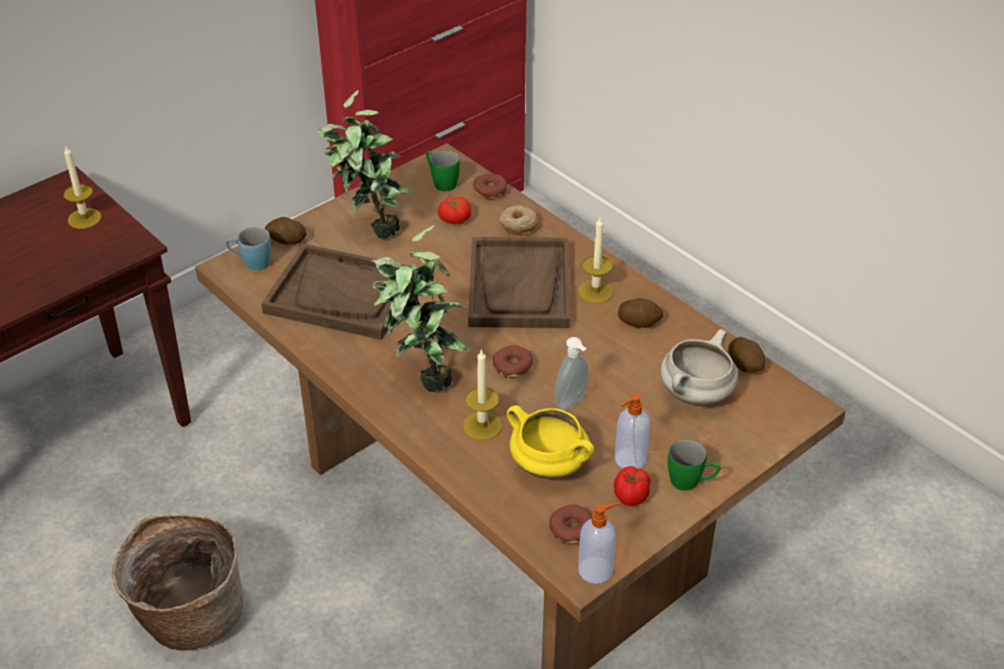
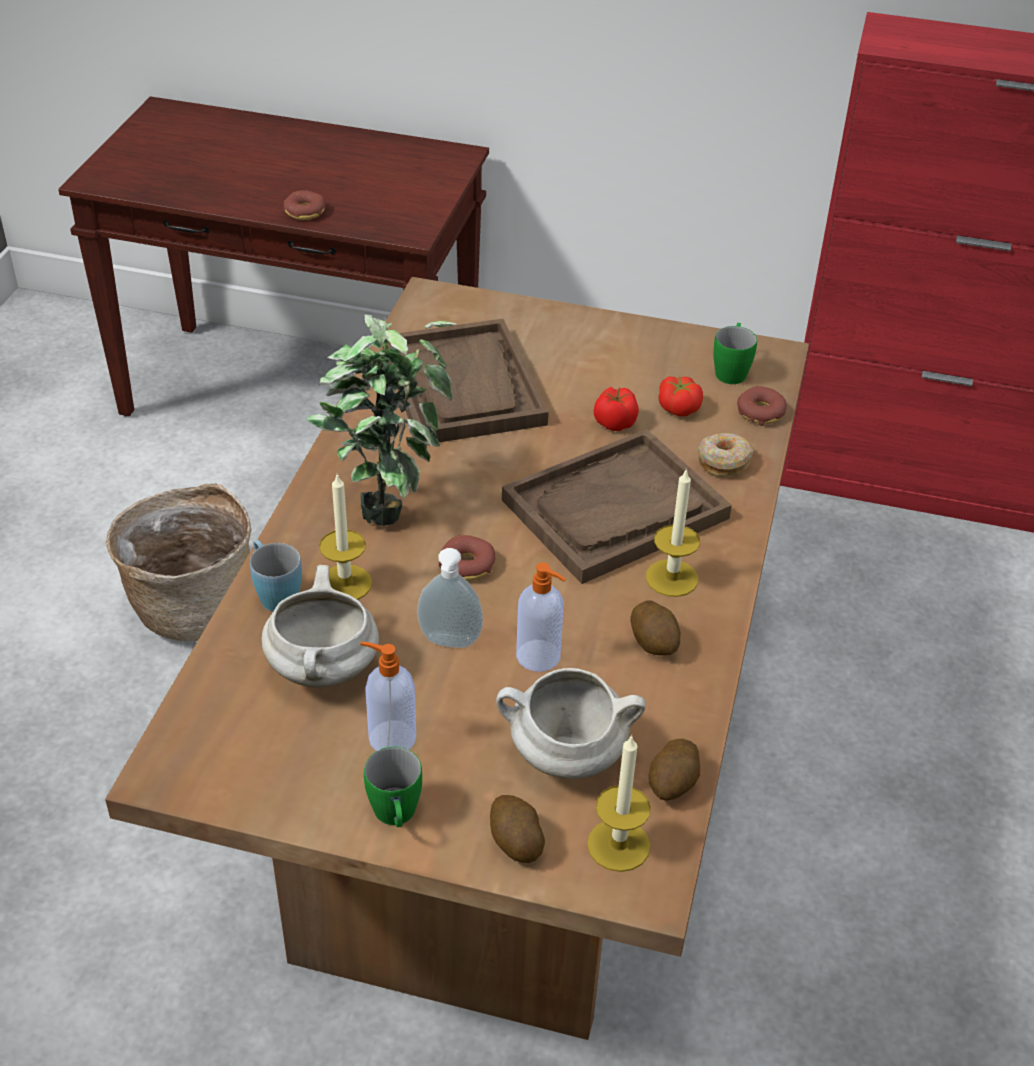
camera: 55 degrees right, 0 degrees up
(84, 218) = (418, 187): candle -> candle (618, 845)
(251, 263) = (450, 307): blue mug -> blue mug (274, 593)
(286, 241) = (510, 312): potato -> potato (515, 841)
(370, 230) = (590, 357): potted plant -> none
(550, 465) = (324, 670): yellow cooking pot -> white cooking pot
(571, 529) = (230, 734): donut -> donut (305, 212)
(596, 570) = (177, 786): soap dispenser -> soap dispenser (540, 657)
(630, 497) = (325, 766): tomato -> tomato (614, 423)

